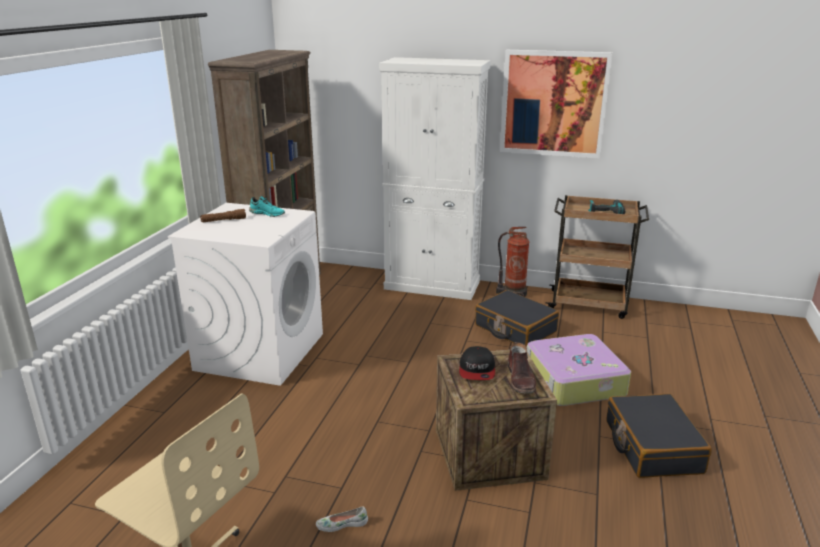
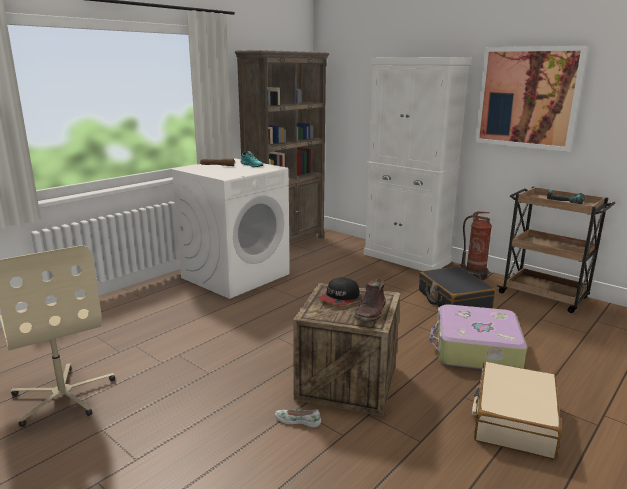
camera: 25 degrees right, 5 degrees down
(342, 524) = (187, 396): white shoe -> white shoe (298, 420)
(652, 446) = (513, 420): black suitcase -> beige suitcase

